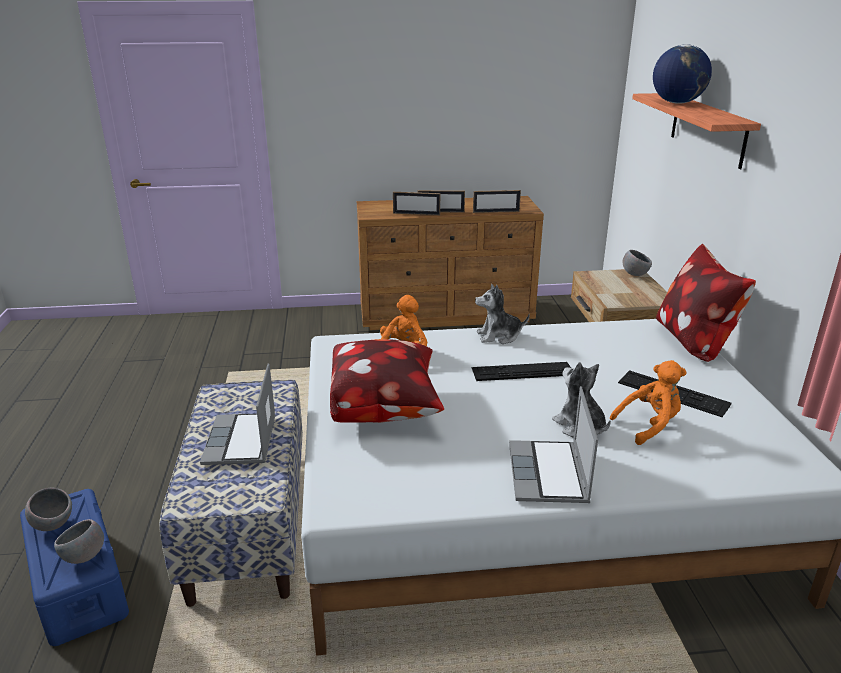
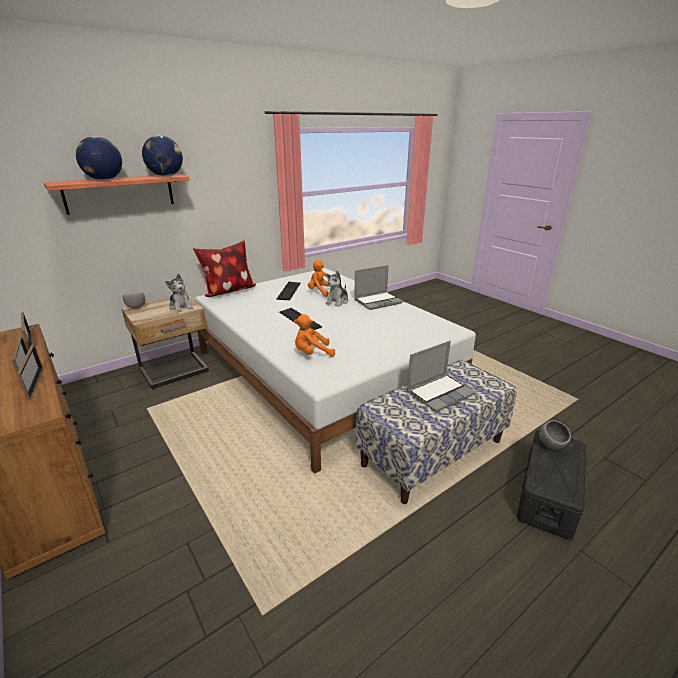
camera: 120 degrees left, 0 degrees up
(53, 524) = (562, 477): grey bowl -> none
(79, 583) = (548, 495): blue storage box -> black storage box
(385, 408) = (376, 341): pillow -> none
(499, 336) = (260, 333): plush toy -> plush toy (181, 307)
(717, 118) = (166, 176): none -> globe

